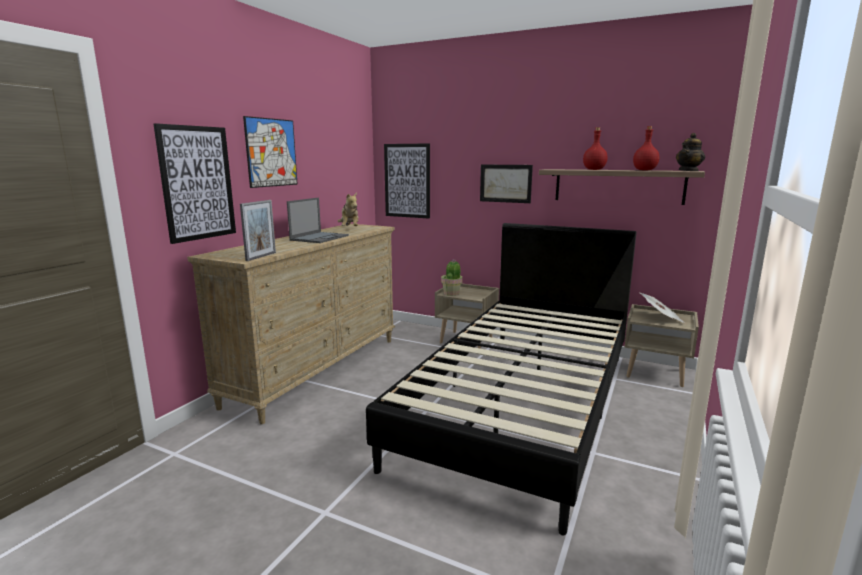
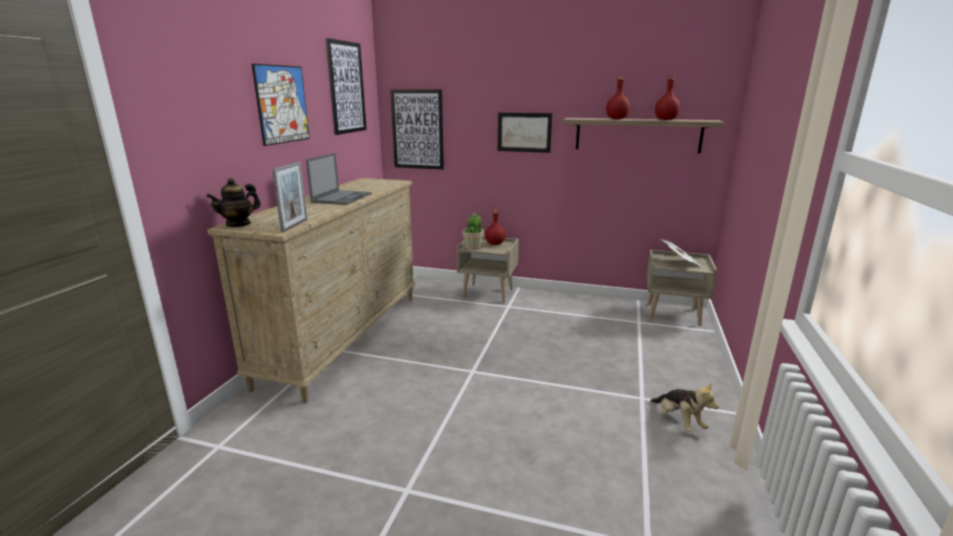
camera: 10 degrees left, 5 degrees up
(197, 183) = (210, 144): picture -> picture (346, 88)
(350, 228) = (366, 184): plush toy -> plush toy (679, 421)
(474, 291) = (495, 244): none -> red bottle
(523, 403) = (563, 355): black bed -> none
(688, 171) = (707, 120): teapot -> teapot (238, 224)

